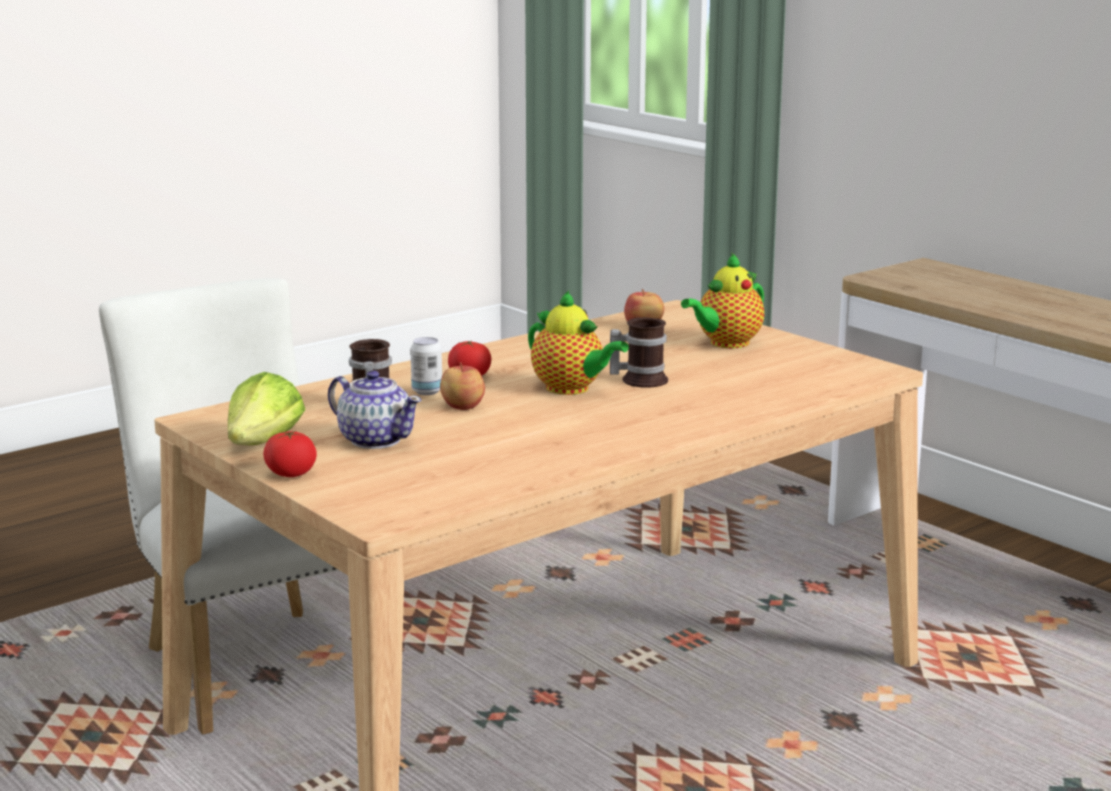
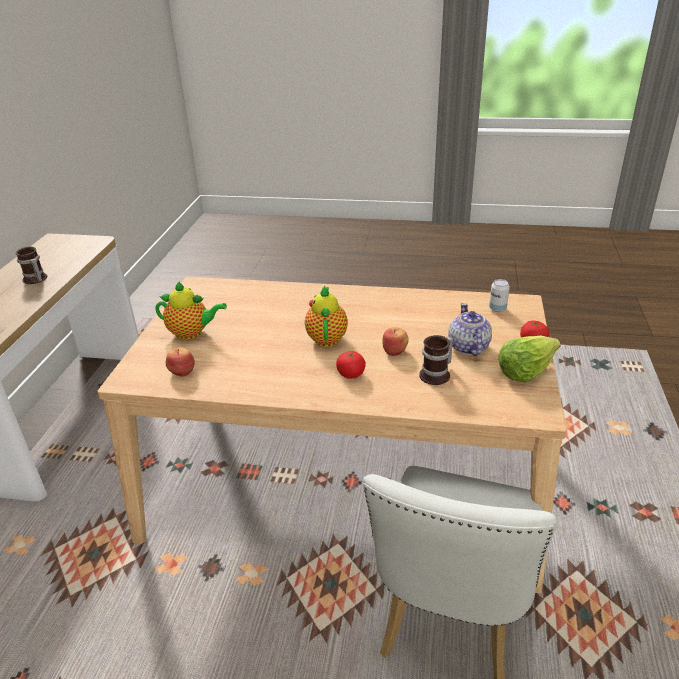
camera: 130 degrees left, 15 degrees up
(427, 391) = (391, 373): can -> can (497, 309)
(640, 380) = (287, 328): mug -> mug (35, 280)

